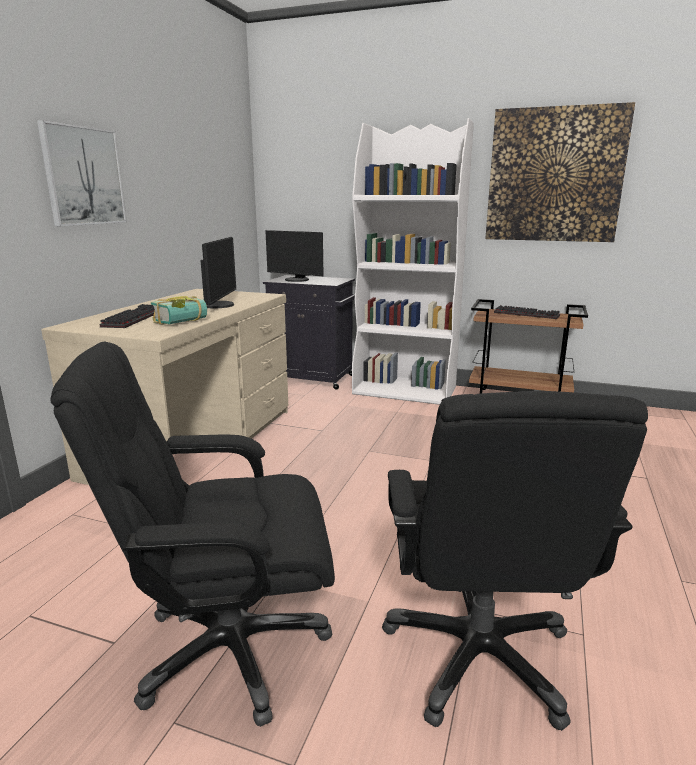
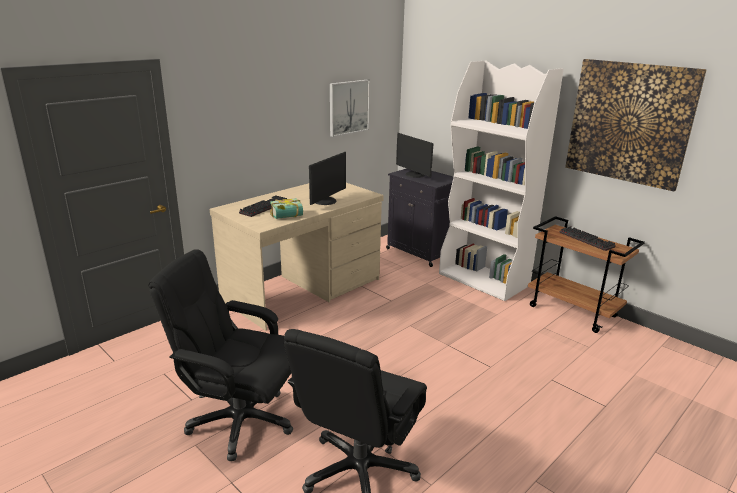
camera: 25 degrees right, 5 degrees up
(83, 176) = (248, 112): picture -> picture (348, 107)

